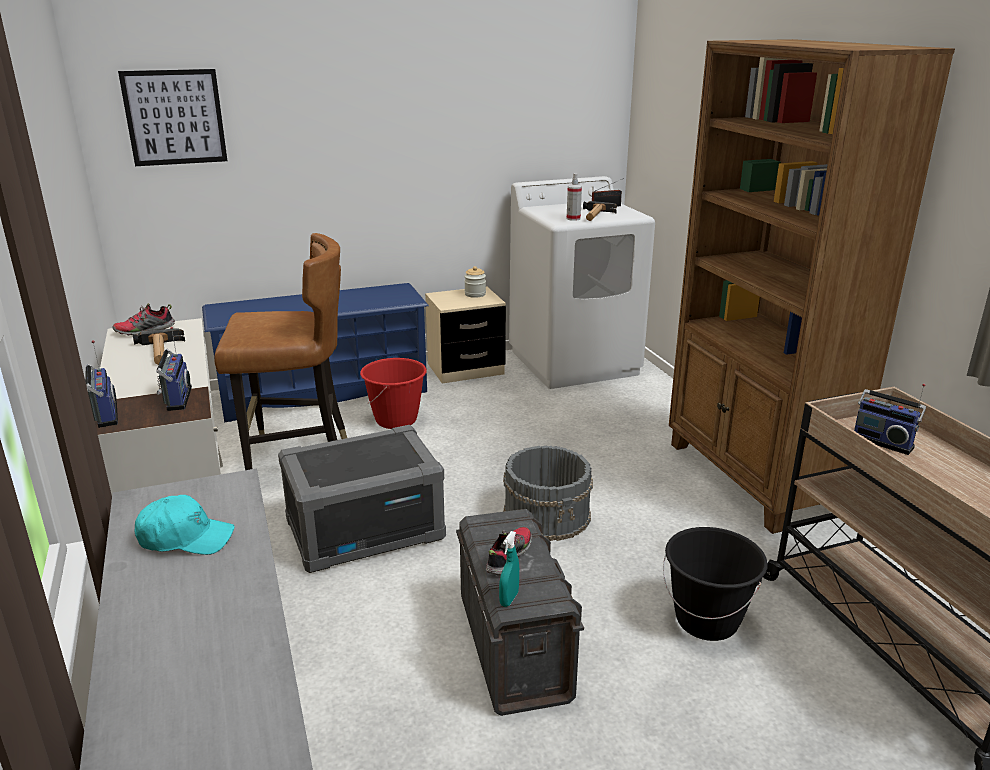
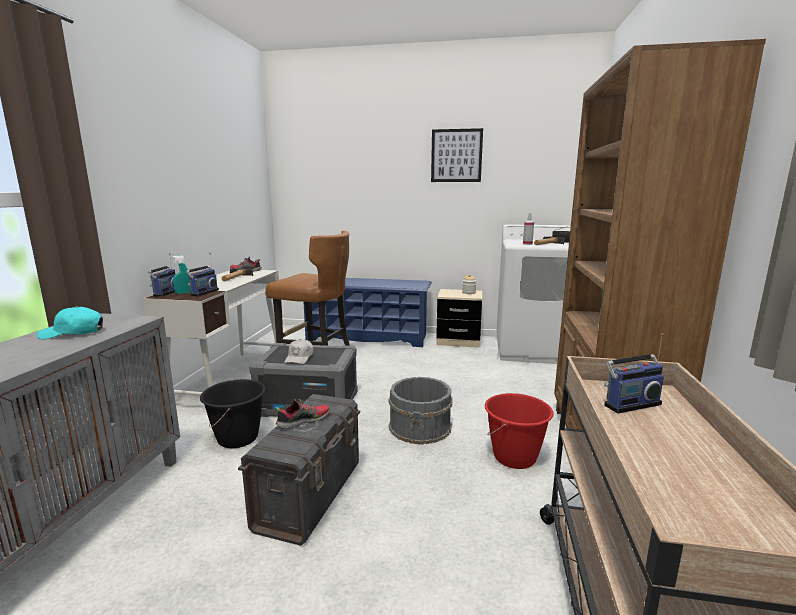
camera: 30 degrees right, 10 degrees down
(174, 117) = (313, 175): picture -> picture (456, 155)
(185, 538) = (73, 333): turquoise cap -> turquoise cap turned 135 degrees clockwise
(358, 466) = (299, 358): none -> white cap
(396, 420) = (389, 356): red bucket -> red bucket (515, 457)
(509, 599) = (268, 443): turquoise spray bottle -> turquoise spray bottle (183, 293)
(707, 621) = (461, 532): black bucket -> black bucket (238, 438)
(883, 441) = (629, 403): radio -> radio turned 90 degrees counterclockwise

